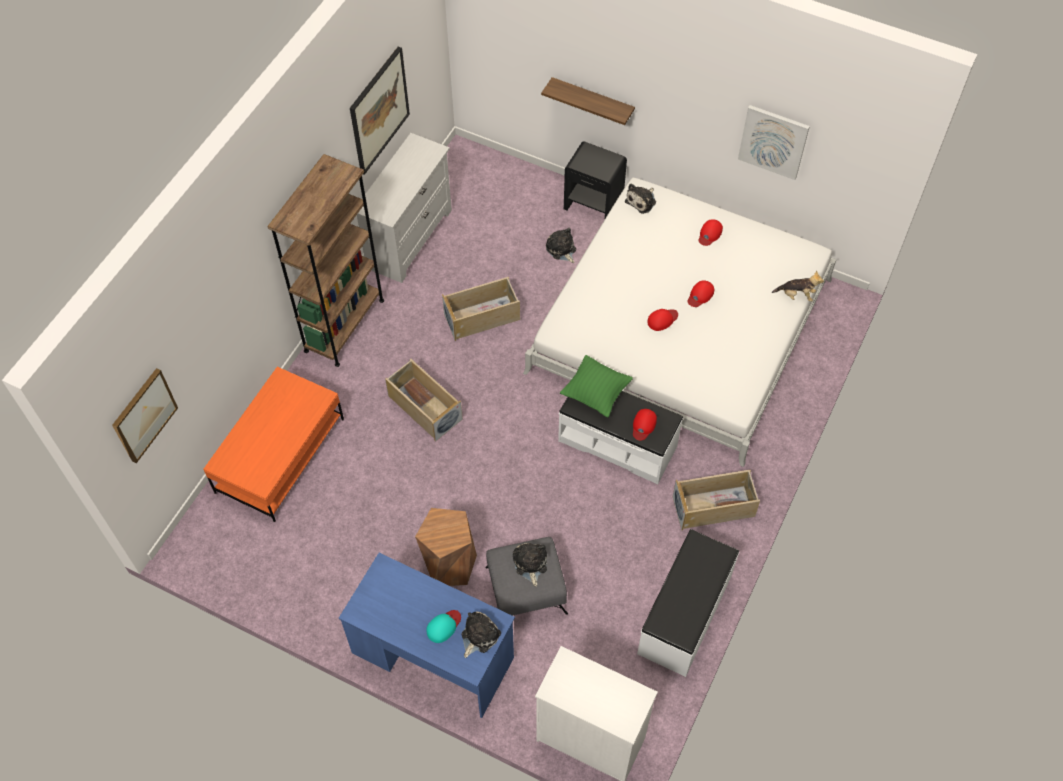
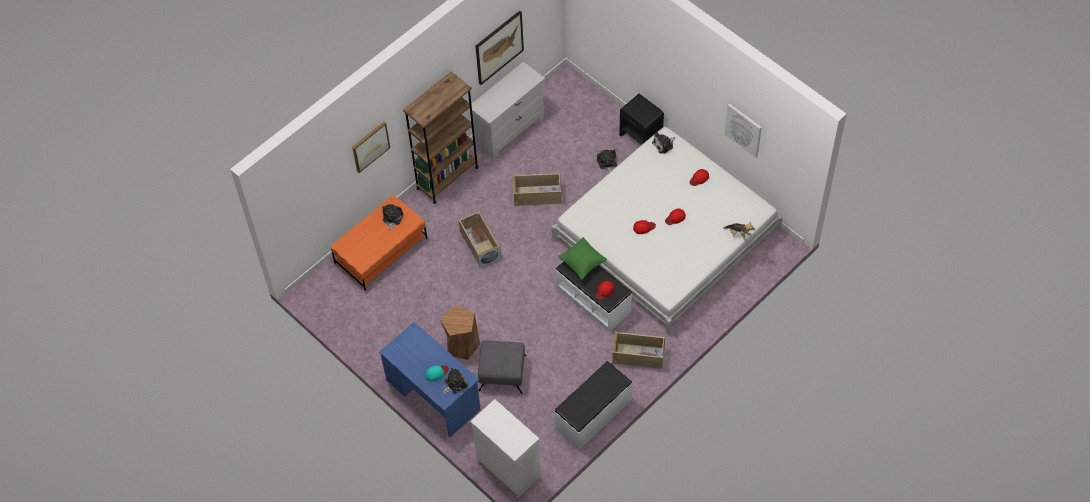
camera: 20 degrees right, 0 degrees up
(144, 415) = (301, 205): picture -> picture (370, 146)
(530, 564) = (504, 355): plush toy -> plush toy (392, 218)
(592, 101) = (645, 71): shelf -> none

